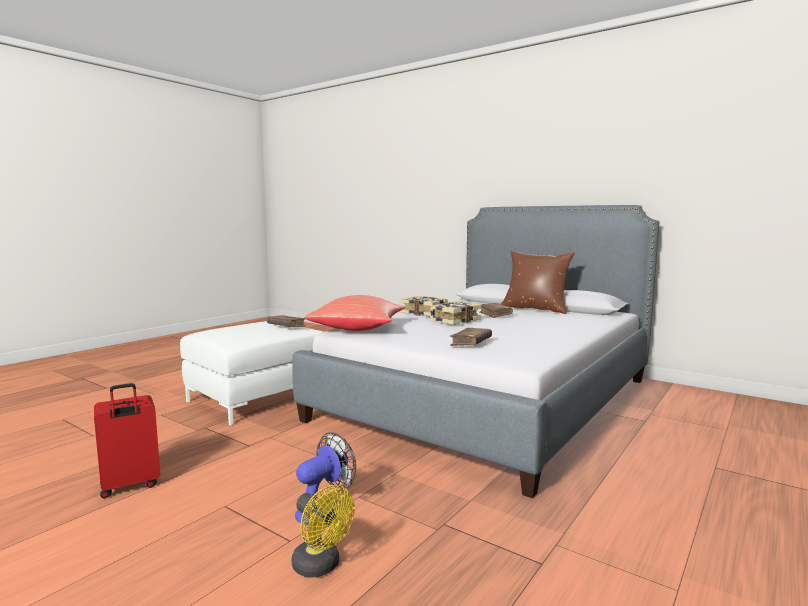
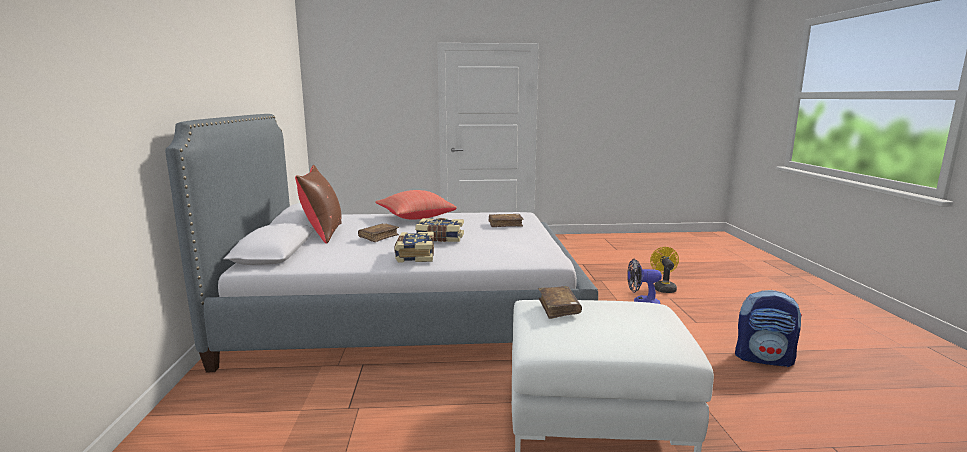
camera: 130 degrees left, 5 degrees up
(130, 486) = (764, 358): red suitcase -> backpack
(358, 329) = (532, 255): red pillow -> red pillow (415, 218)

